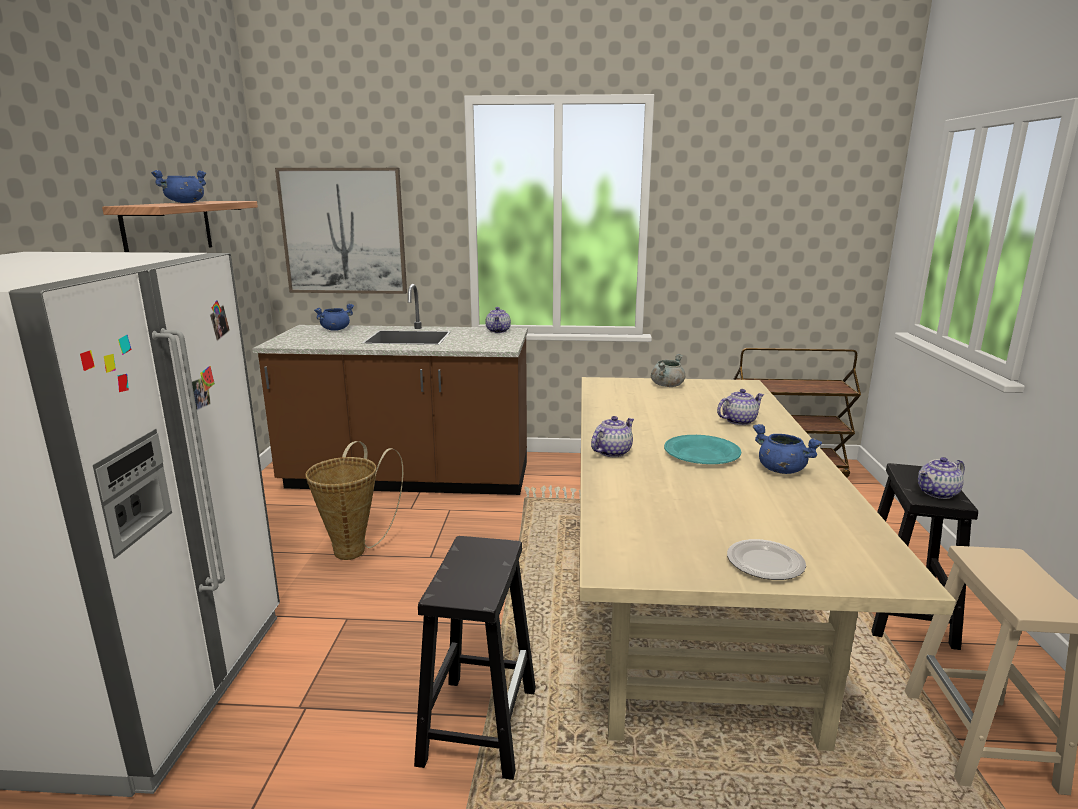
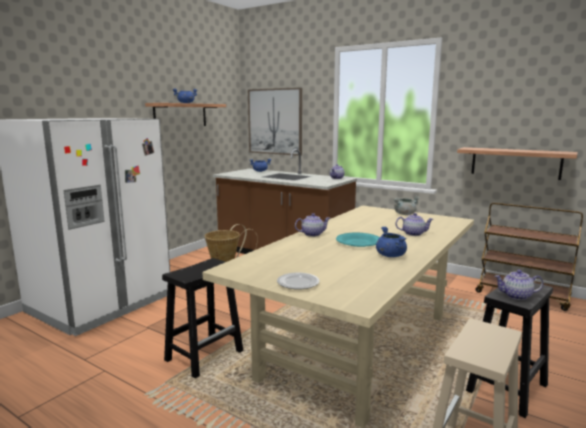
camera: 30 degrees right, 5 degrees down
(762, 287) = (515, 163): none -> shelf

